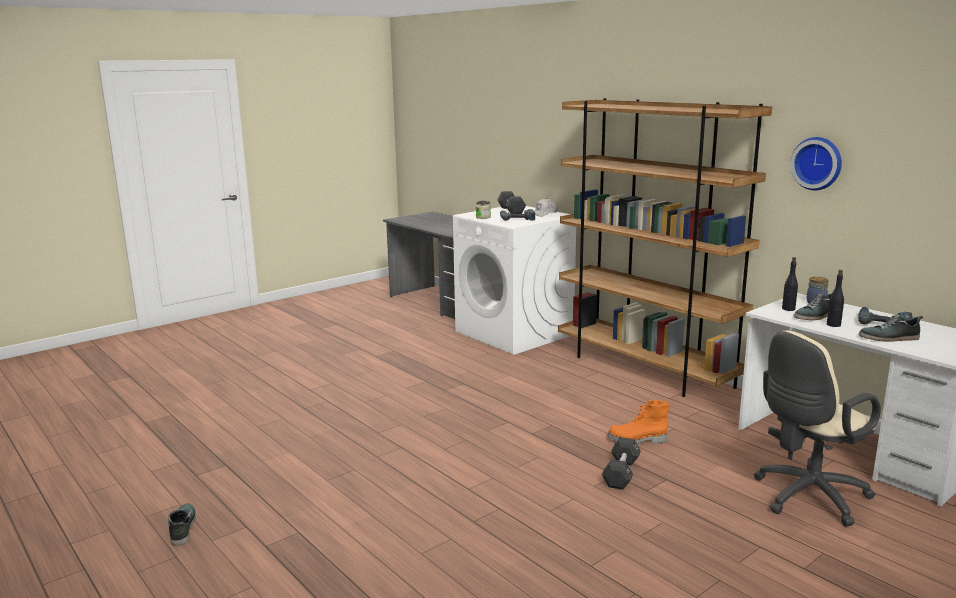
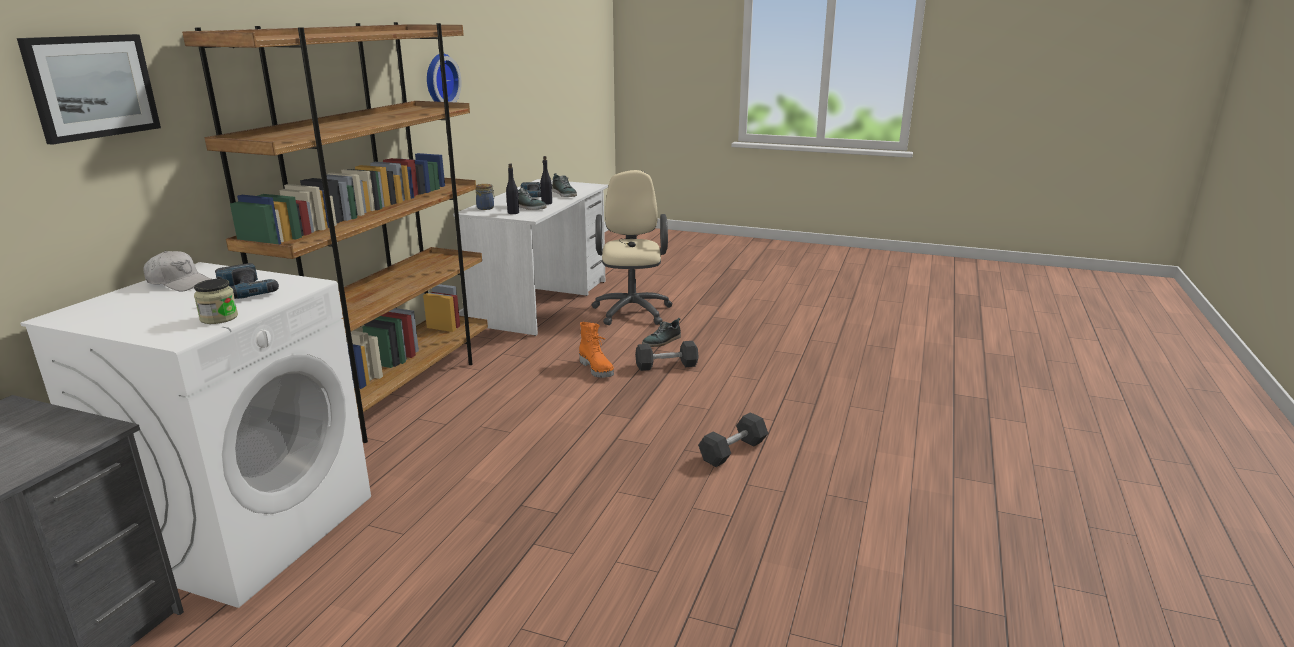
camera: 120 degrees left, 5 degrees up
(182, 527) = (1066, 552): shoe -> shoe (662, 341)
(511, 210) = (128, 311): black dumbbell -> black dumbbell (733, 451)
(560, 121) = (92, 86): none -> picture
(806, 497) = (632, 310): beige office chair -> beige office chair turned 120 degrees counterclockwise

